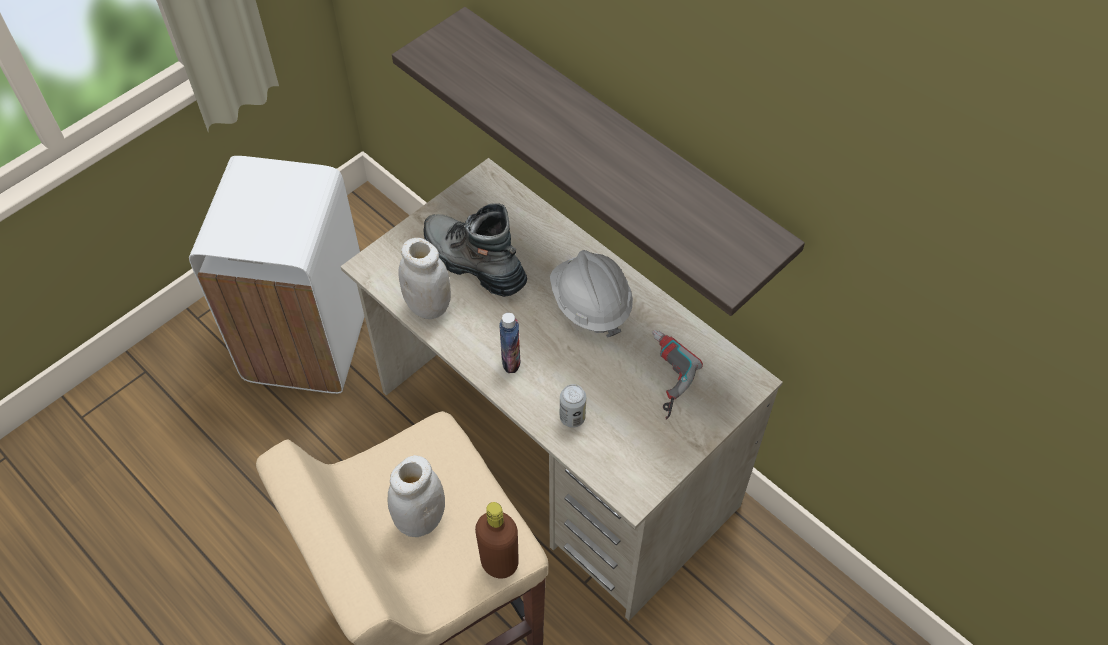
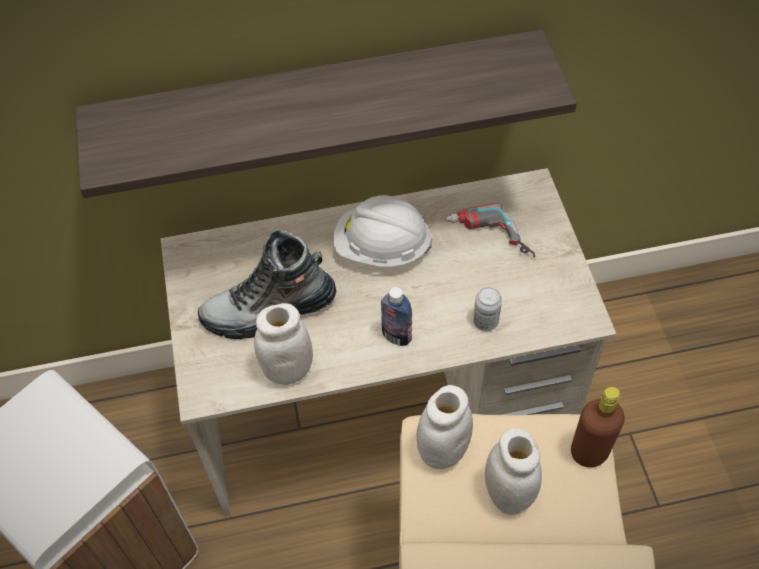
camera: 55 degrees left, 0 degrees up
(429, 452) = (442, 450): none -> white jar

